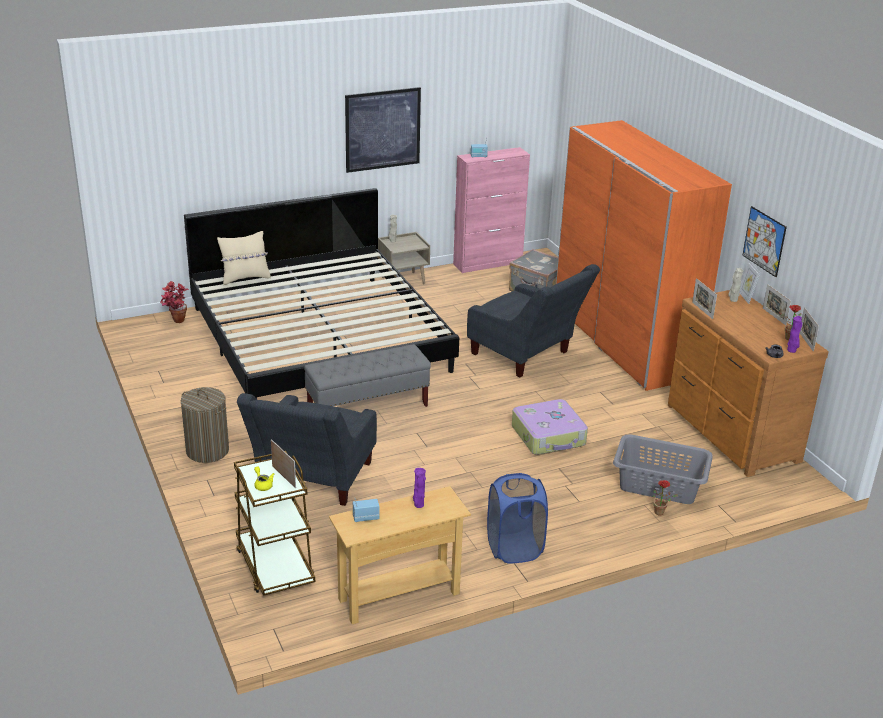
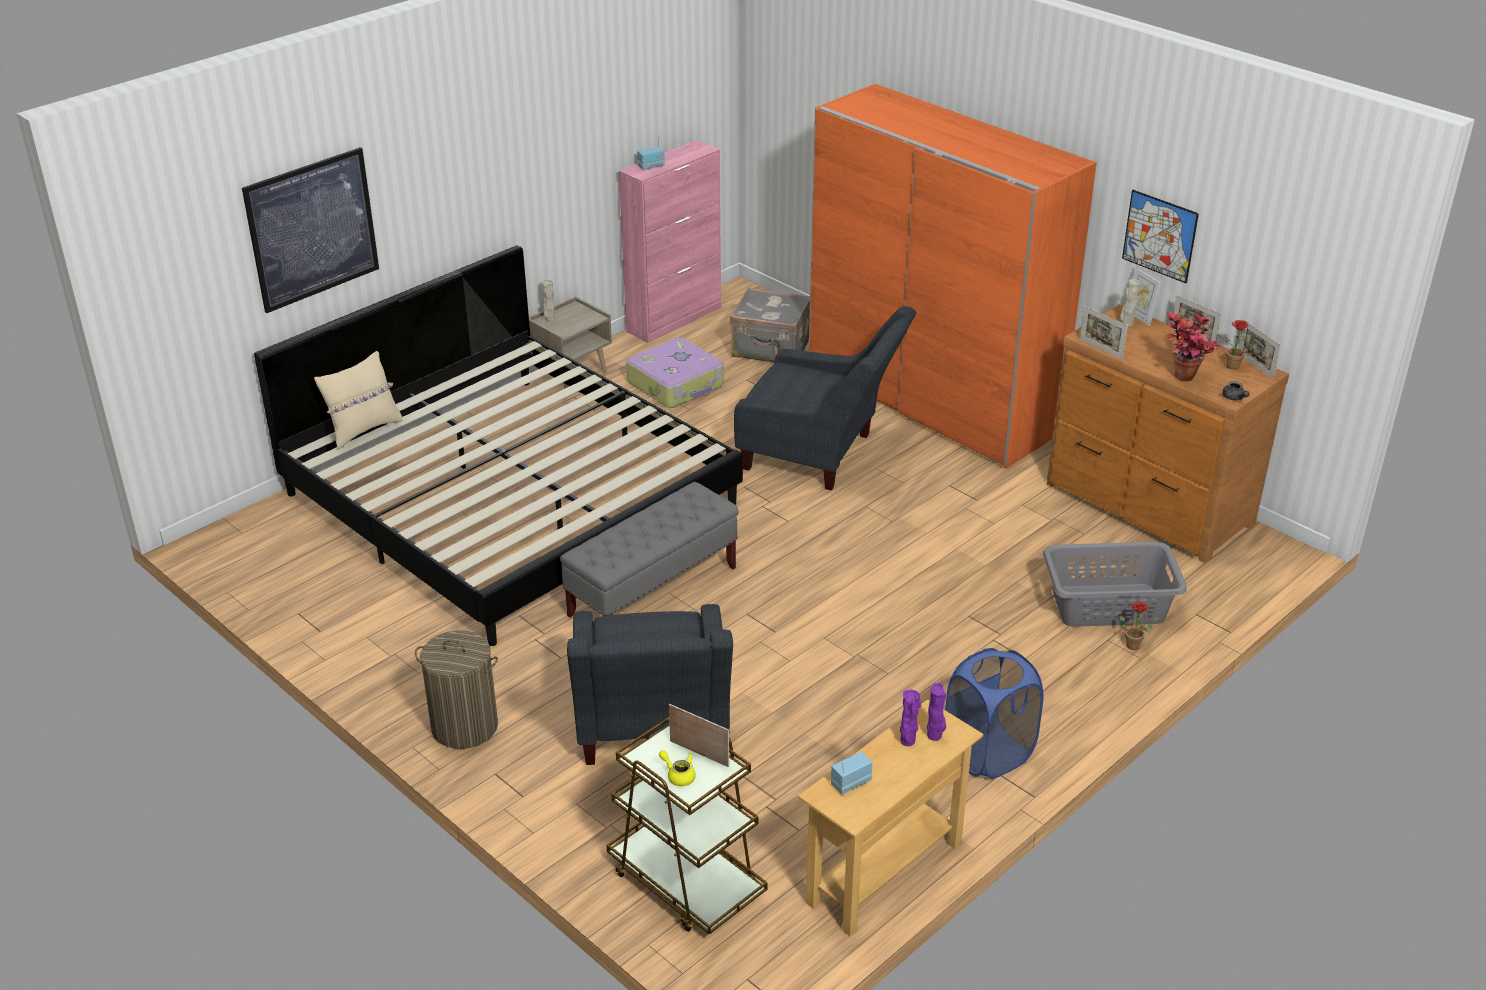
camera: 20 degrees left, 5 degrees up
(175, 322) = (270, 524): potted plant -> potted plant (1183, 381)
(382, 129) = (517, 154): picture -> picture (312, 229)
(549, 436) = (926, 571): suitcase -> suitcase (676, 384)
(792, 351) = (1248, 384): purple vase -> purple vase (935, 736)

